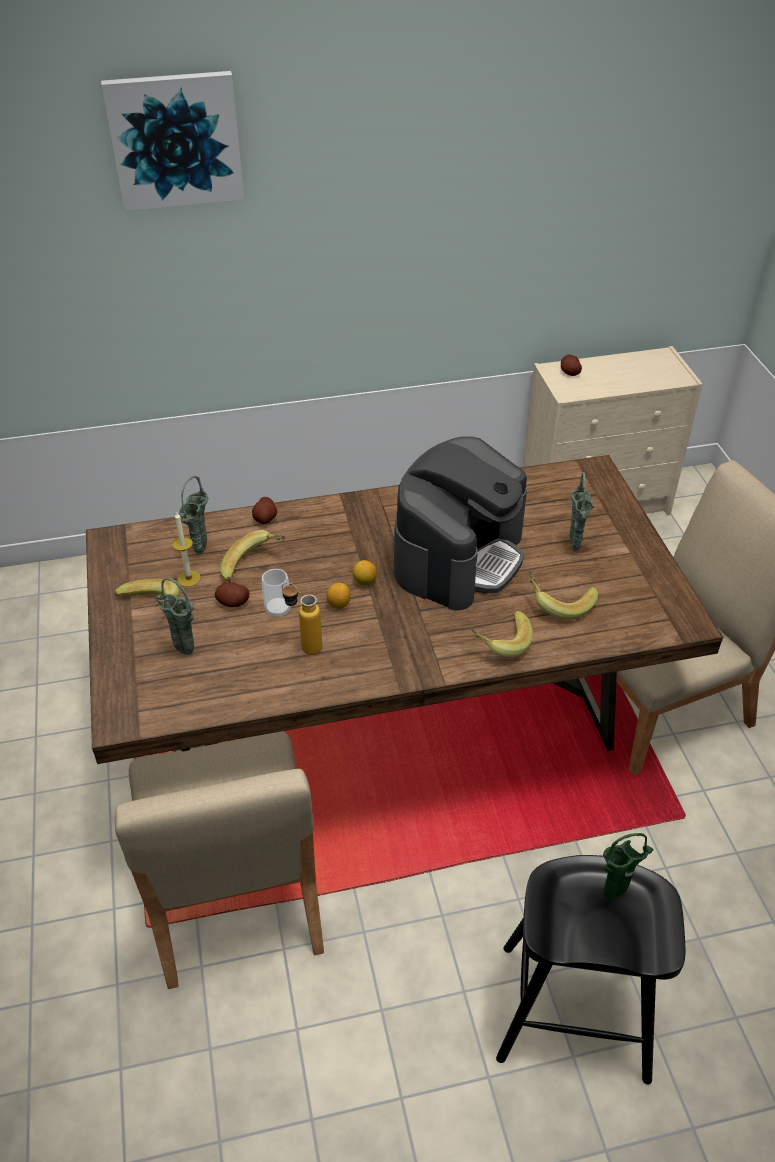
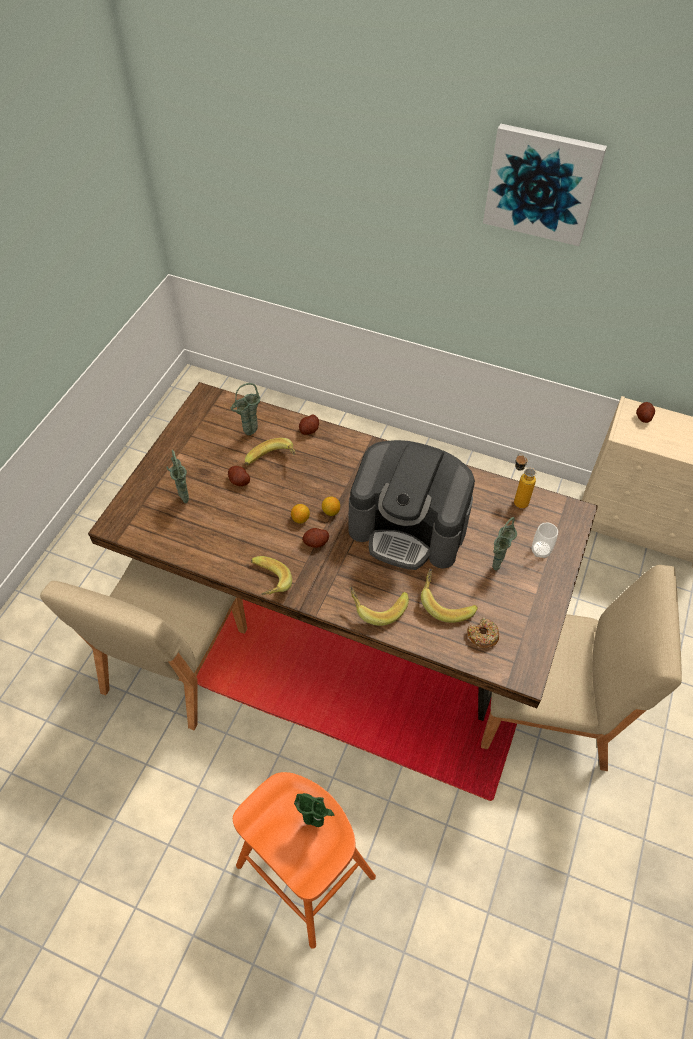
camera: 35 degrees right, 10 degrees up
(148, 608) = (189, 458): banana -> banana (267, 584)
(175, 140) = (361, 121): picture -> picture (542, 184)
(189, 578) = (228, 449): candle -> none
(278, 610) = (260, 502): cup -> cup (540, 551)
(304, 646) = (254, 536): bottle -> bottle (517, 499)
(377, 617) = (316, 542): none -> potato
(459, 556) = (409, 528): coffee machine -> coffee machine turned 45 degrees clockwise
(573, 1011) = (305, 870): black stool -> orange stool
(620, 612) = (482, 636): none -> donut

